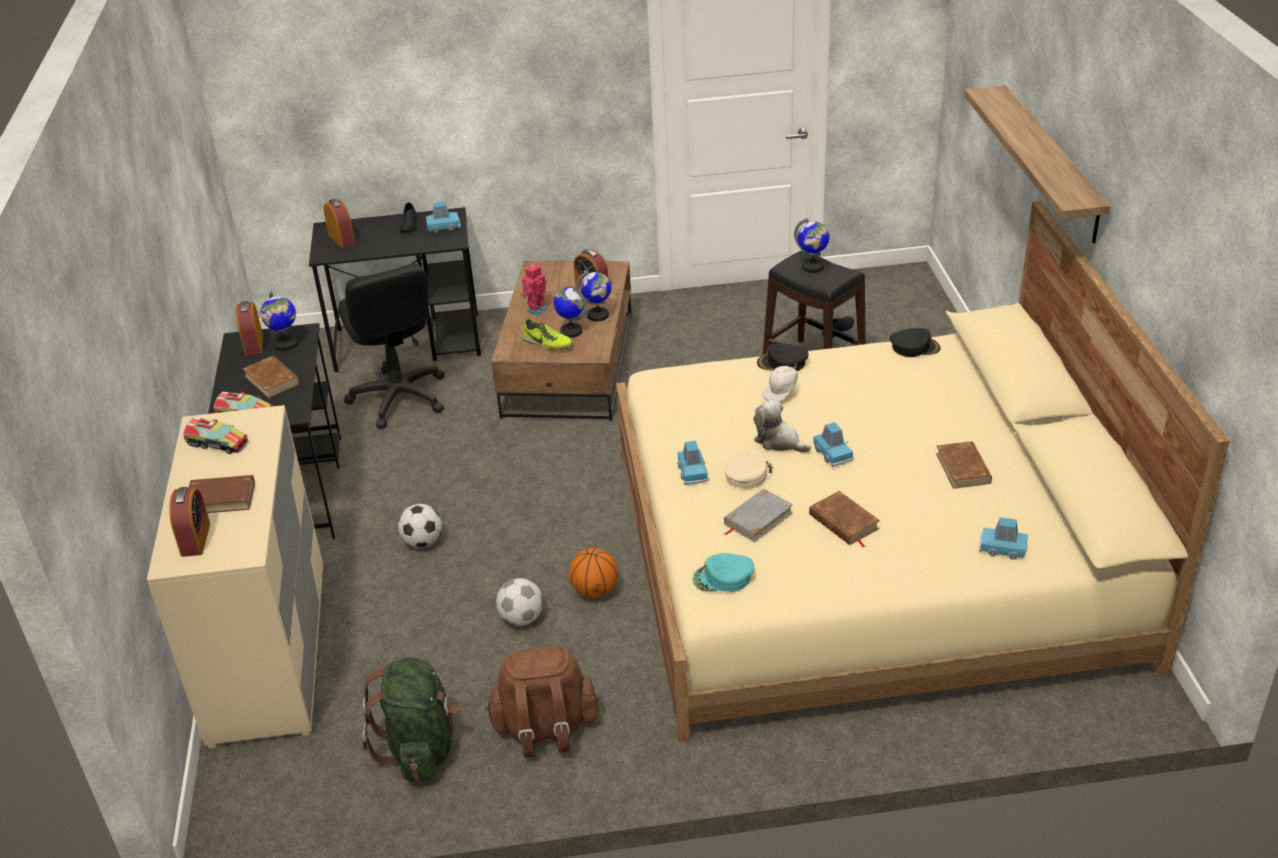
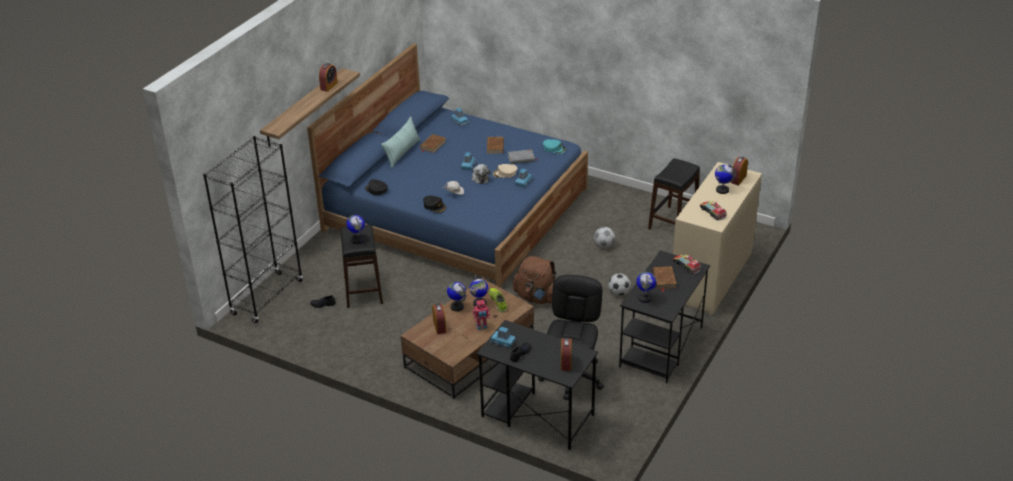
camera: 145 degrees left, 0 degrees up
(220, 498) = (722, 190): brown book -> globe
(254, 344) = (661, 305): alarm clock -> alarm clock (329, 86)
(420, 748) = (673, 222): green backpack -> black stool
(545, 729) = (626, 209): brown backpack -> brown backpack (536, 297)
(595, 591) = (567, 242): basketball -> none
(868, 555) = (456, 209): beige bed -> blue bed
(918, 305) = (267, 298): none -> black bookcase
(987, 426) = (402, 153): none -> pillow

